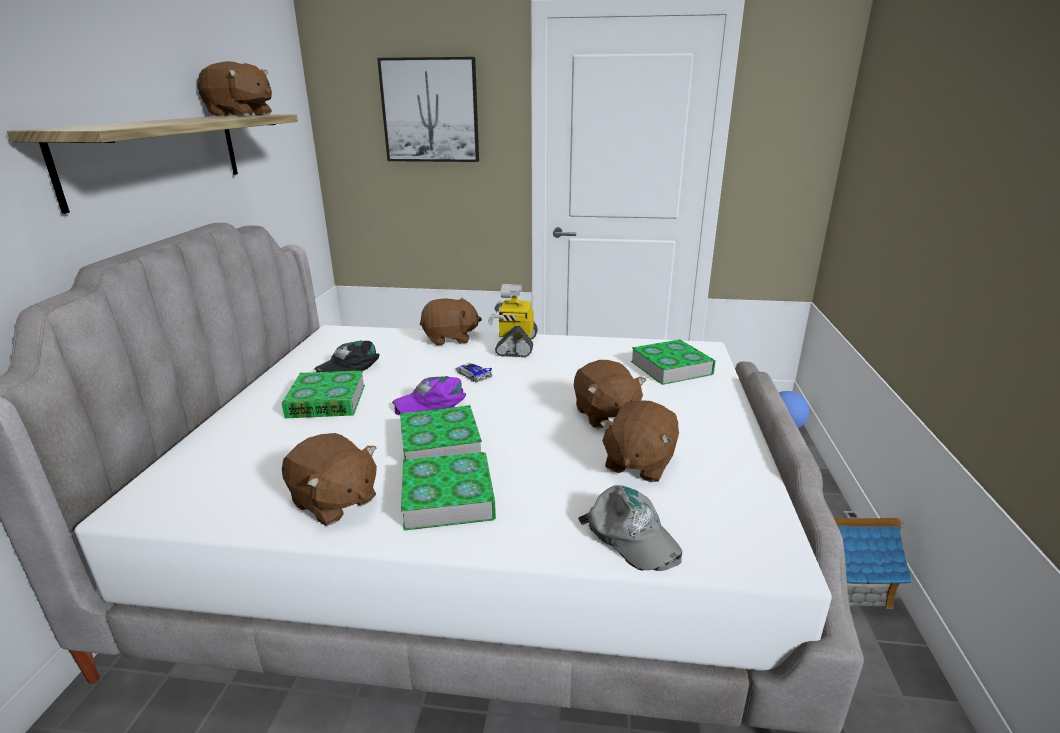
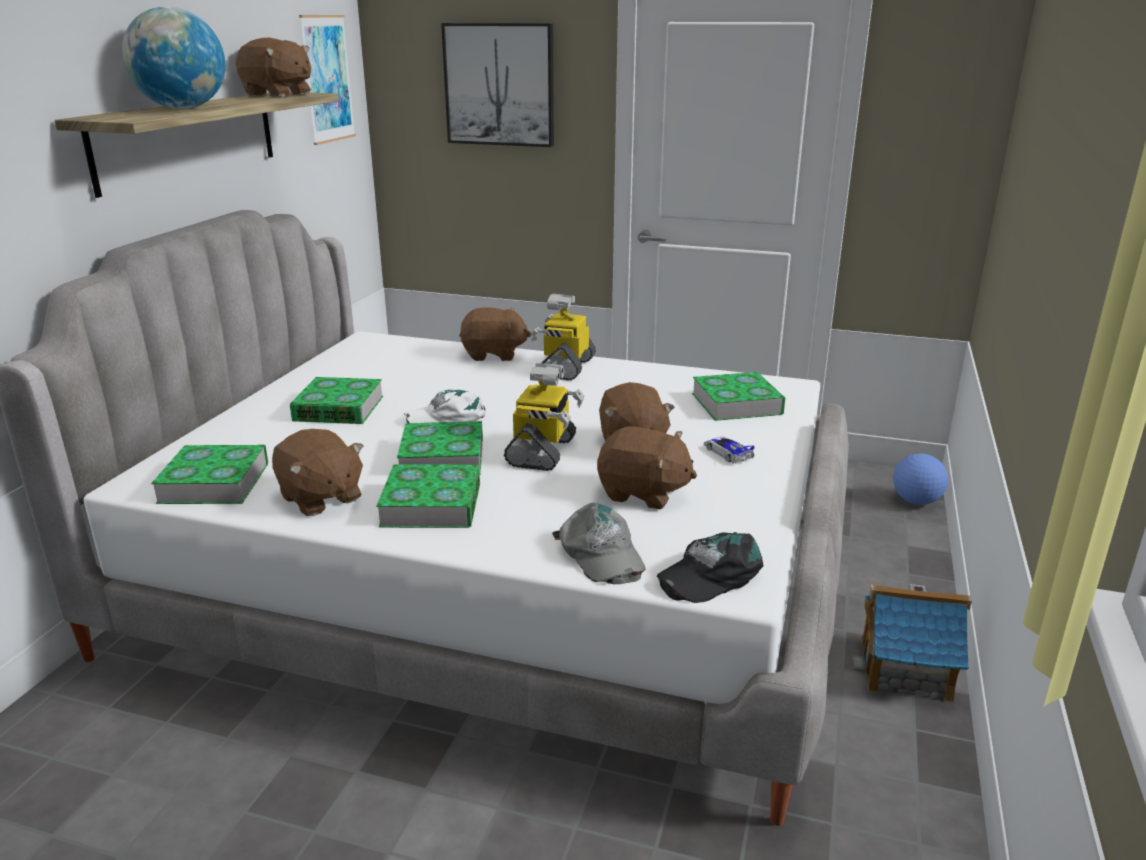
camera: 10 degrees right, 0 degrees up
(151, 122) = (183, 108): none -> globe
(219, 495) = (214, 482): none -> book
(280, 106) = (327, 79): none -> picture
(349, 366) = (372, 376): black cap -> black cap (710, 574)
(432, 403) = (448, 419): purple cap -> white cap
(472, 374) = (503, 394): toy car -> toy car (727, 452)
(530, 428) = (543, 451): none -> toy robot
(638, 463) = (643, 493): brown plush toy -> brown plush toy turned 105 degrees counterclockwise

